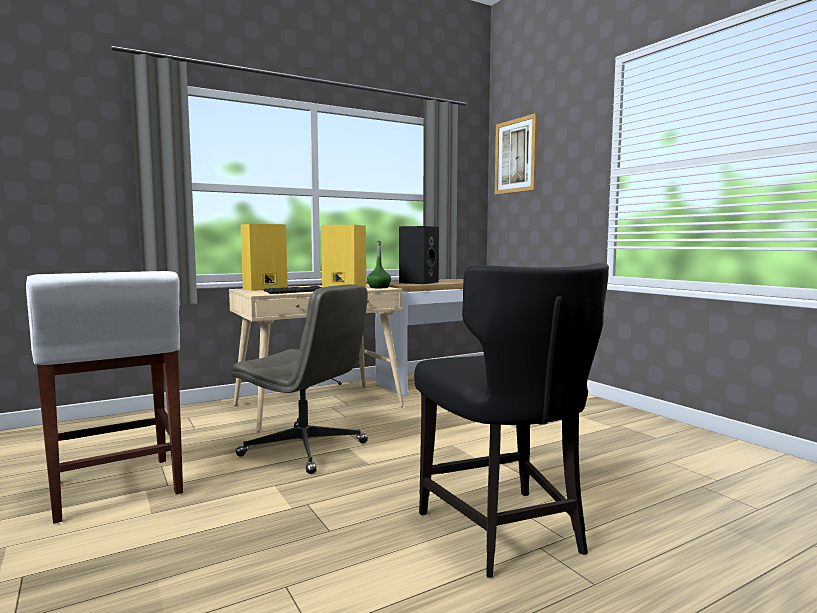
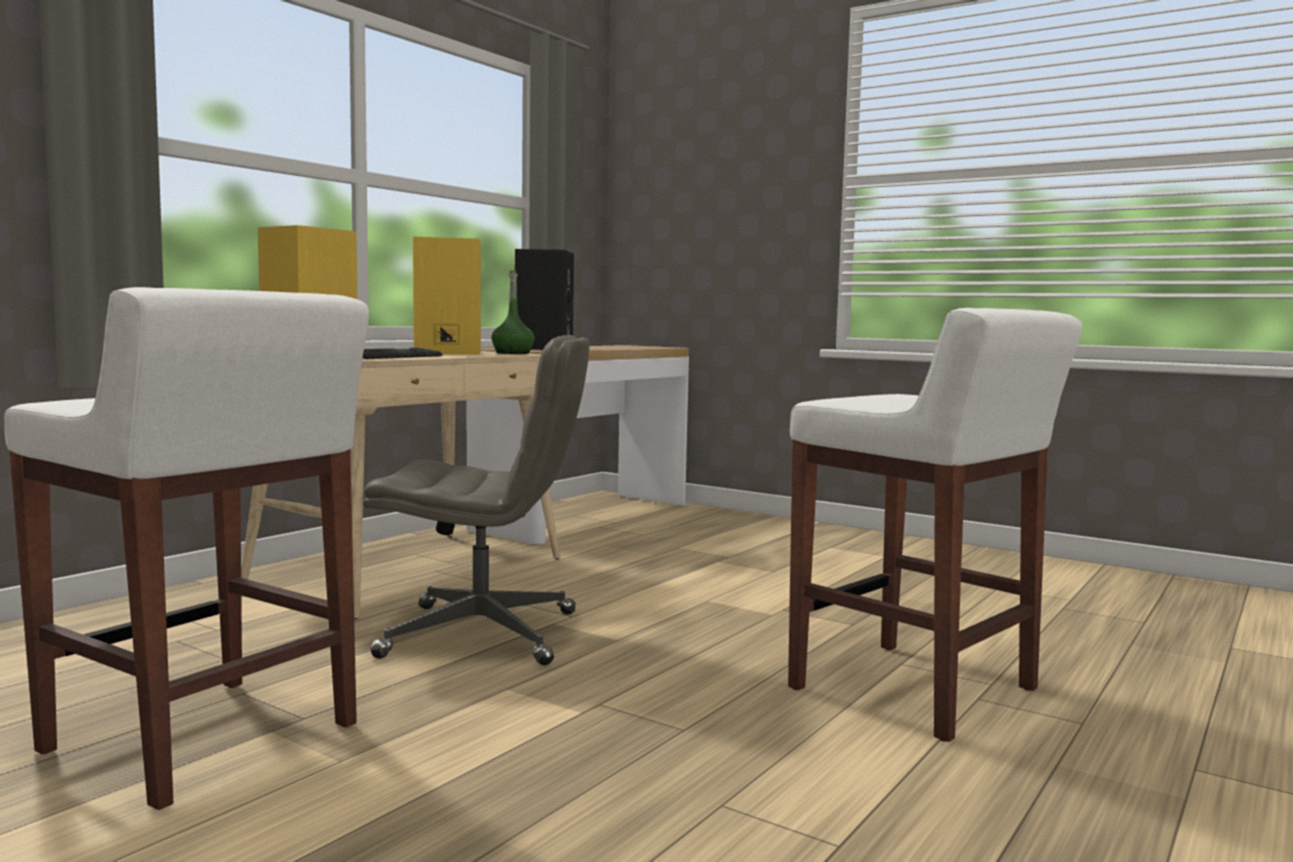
camera: 25 degrees left, 0 degrees up
(504, 532) = (916, 690): black chair -> white stool
(515, 156) = (666, 145): picture -> none

